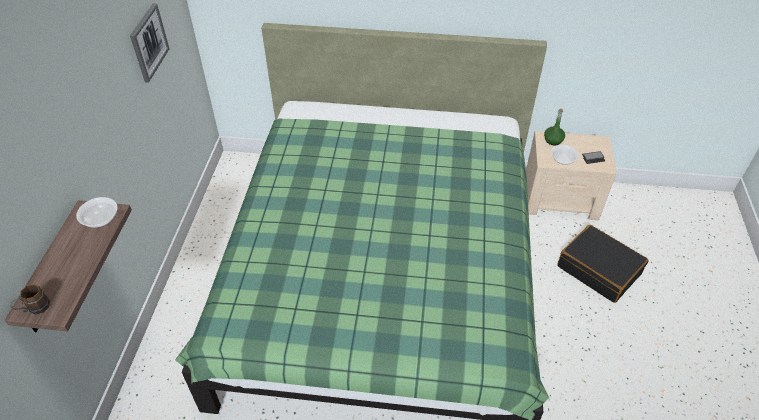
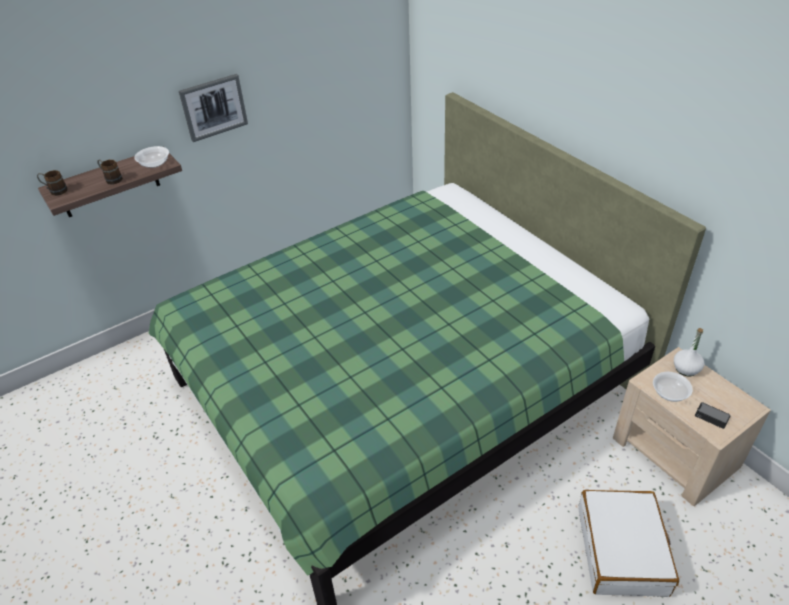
camera: 50 degrees right, 5 degrees down
(79, 259) = (111, 179): none -> brown mug
(148, 42) = (323, 62): picture -> picture (213, 107)
(553, 140) = (686, 368): green bottle -> white bottle
(599, 270) = (622, 550): black suitcase -> white suitcase

